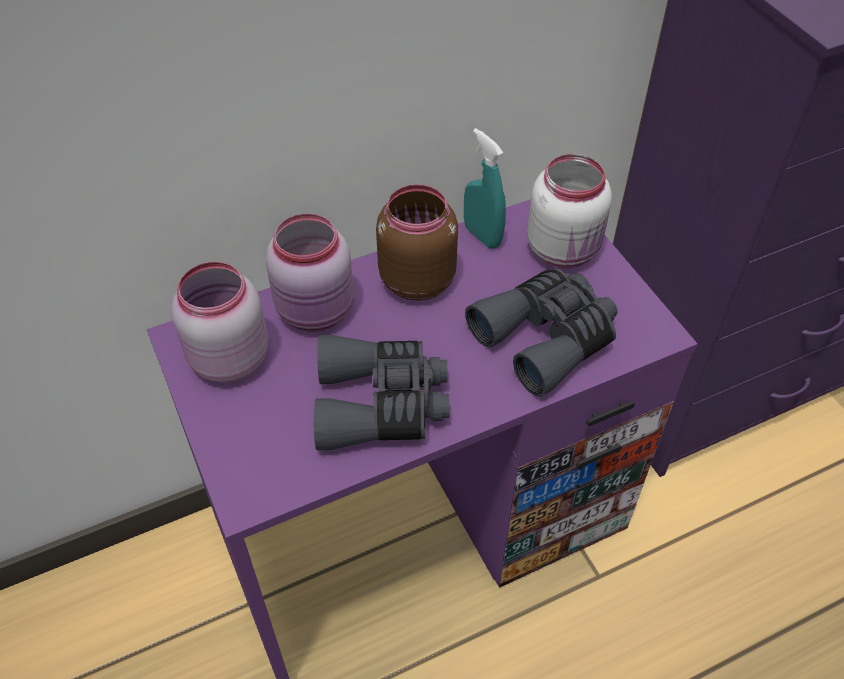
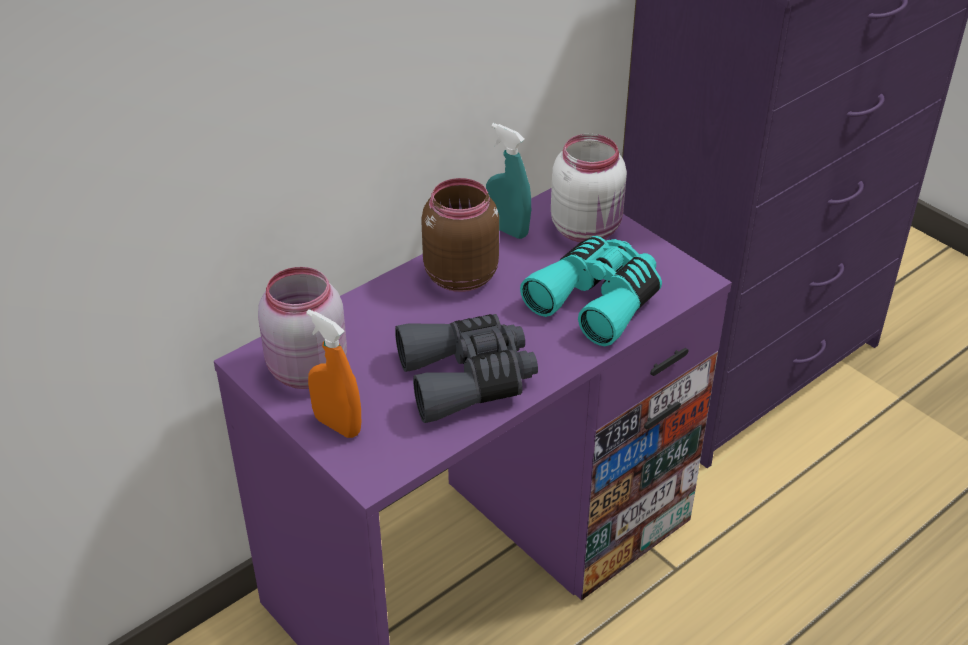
camera: 15 degrees left, 10 degrees down
(234, 430) = (337, 425): none -> orange spray bottle
(317, 311) = (376, 317): pink jar -> none
(547, 337) = (598, 300): grey binoculars -> turquoise binoculars

